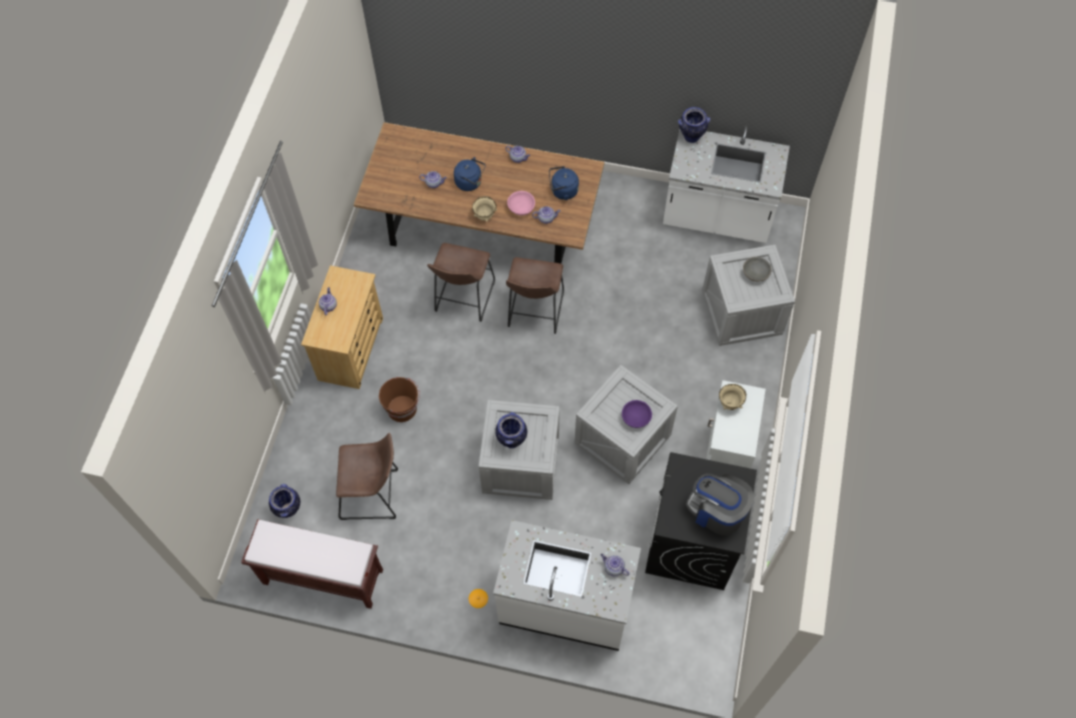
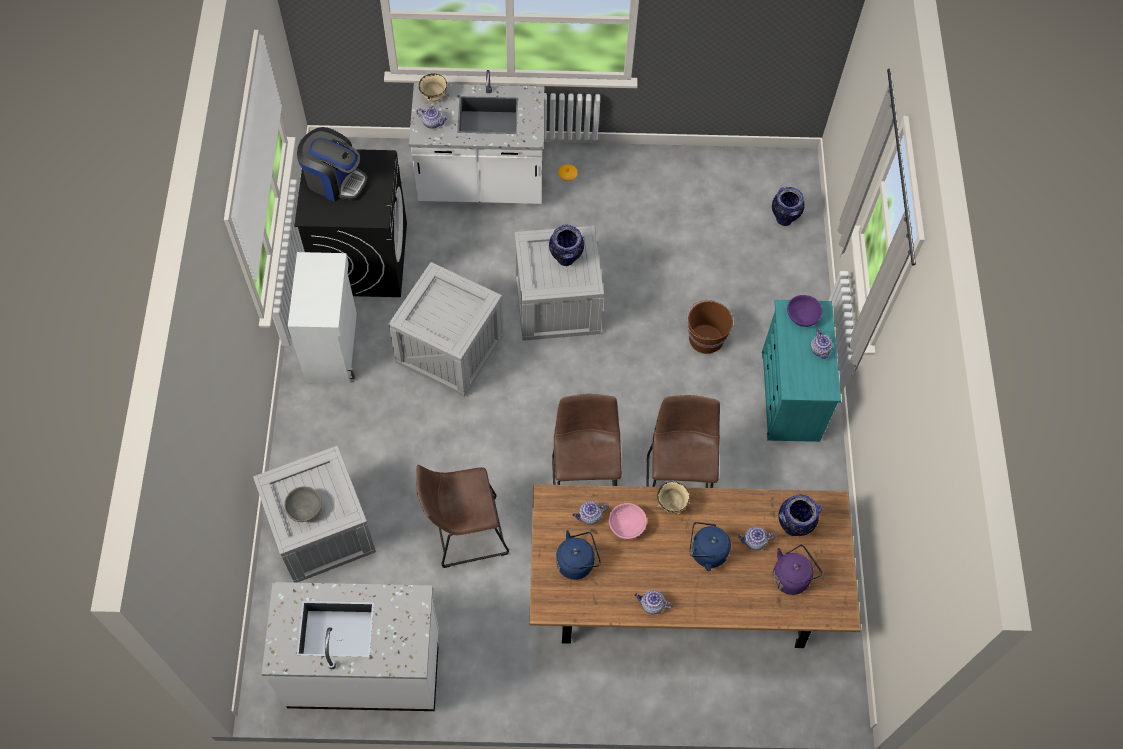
camera: 165 degrees right, 0 degrees up
(321, 577) = (725, 168): brown bench -> none
(351, 348) = (790, 396): beige dresser -> turquoise dresser
(373, 495) = (703, 247): brown stool -> brown stool (464, 532)
(416, 158) = (792, 576): none -> purple kettle
(636, 417) = (434, 305): purple bowl -> purple bowl (802, 317)
(691, 137) = (408, 659): vase -> vase (793, 526)
(730, 403) = (327, 302): beige bowl -> beige bowl (434, 97)

